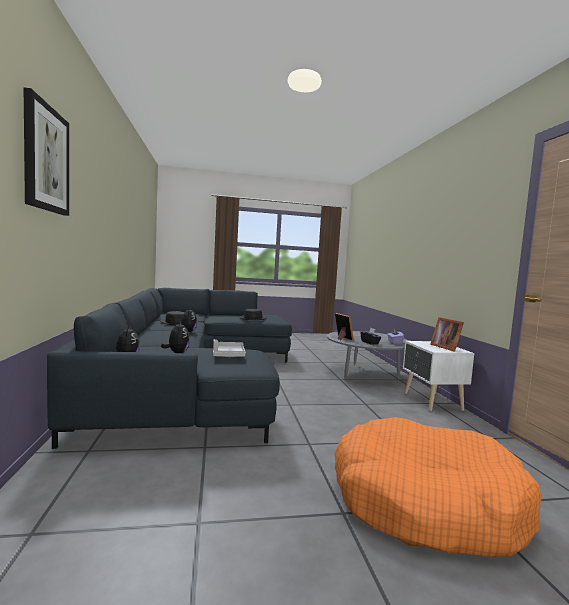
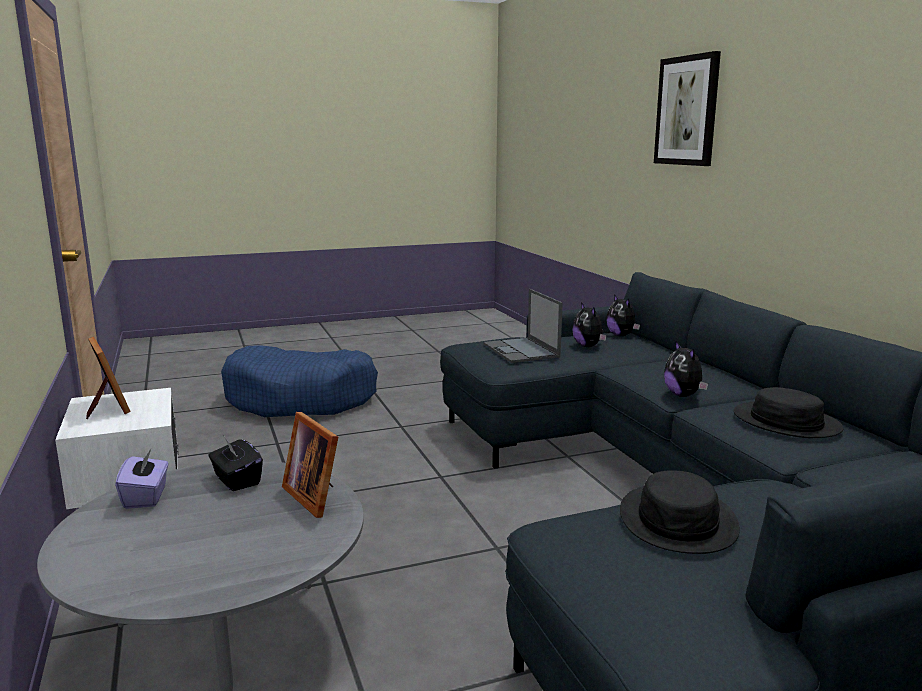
camera: 170 degrees right, 10 degrees up
(228, 355) = (521, 351): grey tray -> laptop
(425, 502) = (301, 399): orange dog bed -> blue dog bed

